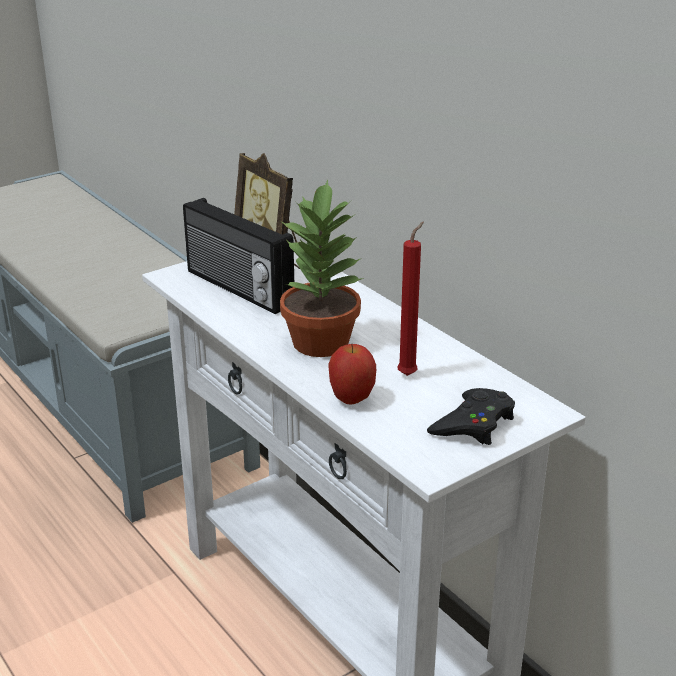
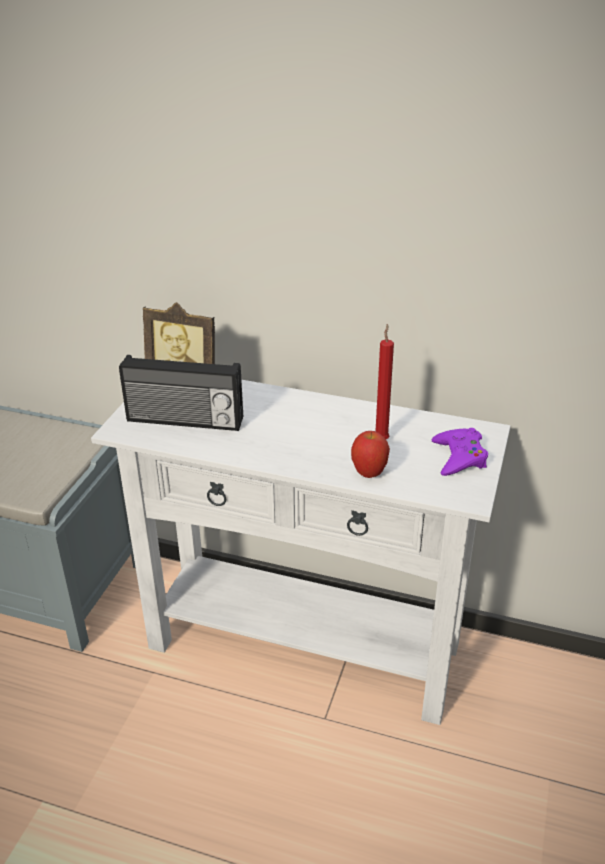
camera: 35 degrees left, 5 degrees up
(322, 342) = (298, 439): potted plant -> none
(473, 424) = (459, 457): black game controller -> purple game controller

